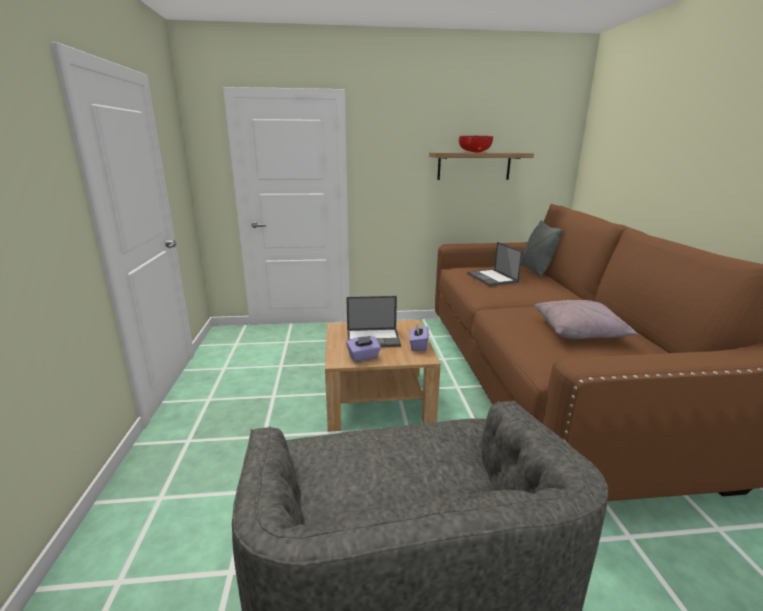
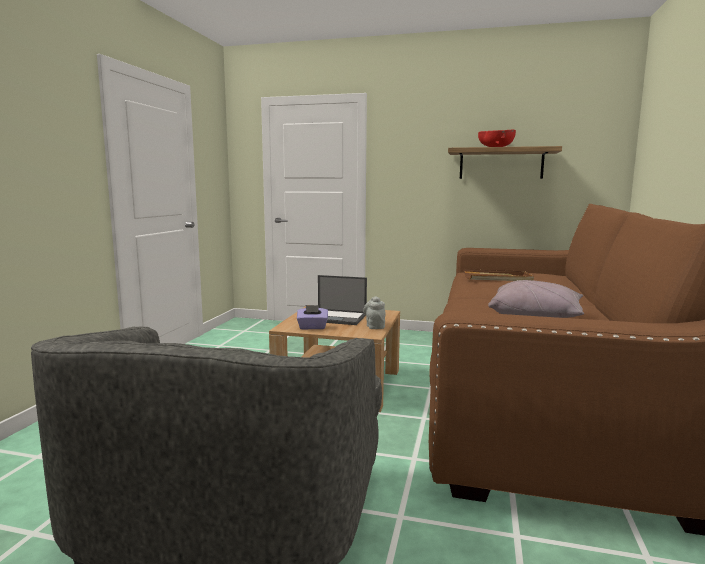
camera: 20 degrees right, 10 degrees down
(418, 345) = (375, 326): purple tissue box -> grey teapot
(492, 278) = (498, 278): laptop -> brown tray
(535, 270) = (562, 277): grey pillow -> none

